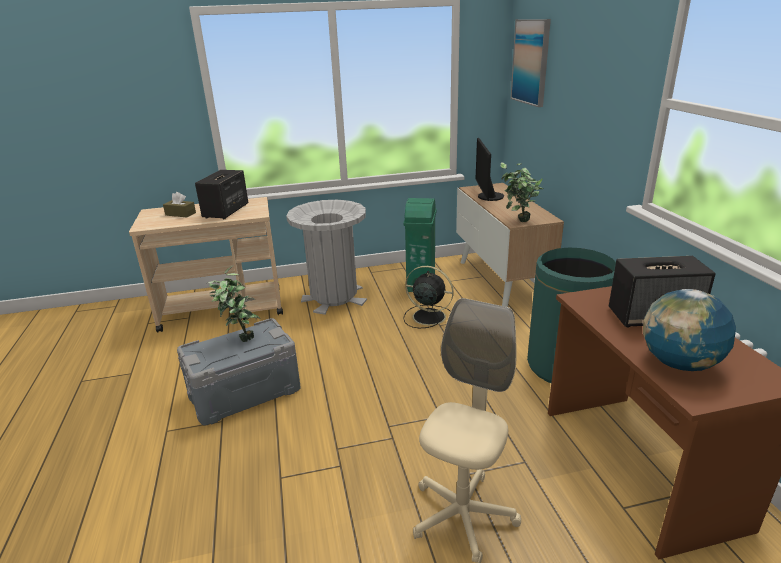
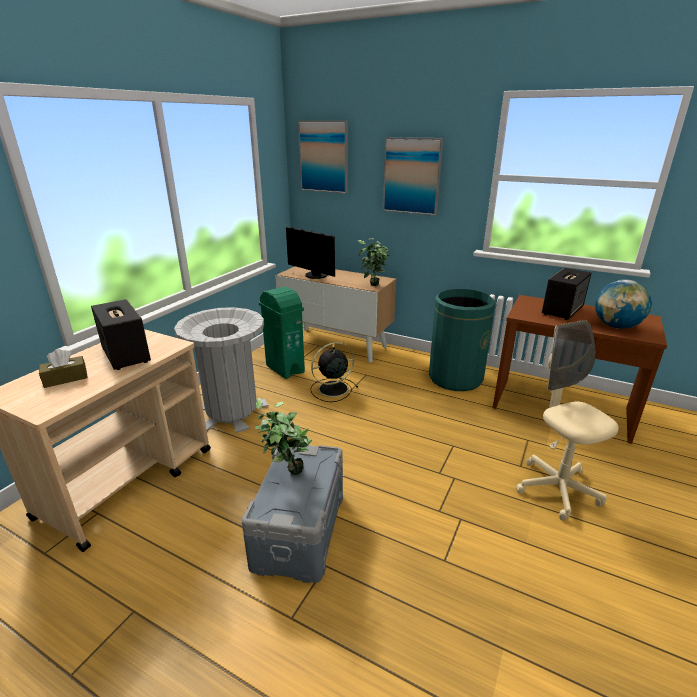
camera: 50 degrees left, 0 degrees up
(591, 92) = (412, 176): none -> picture

